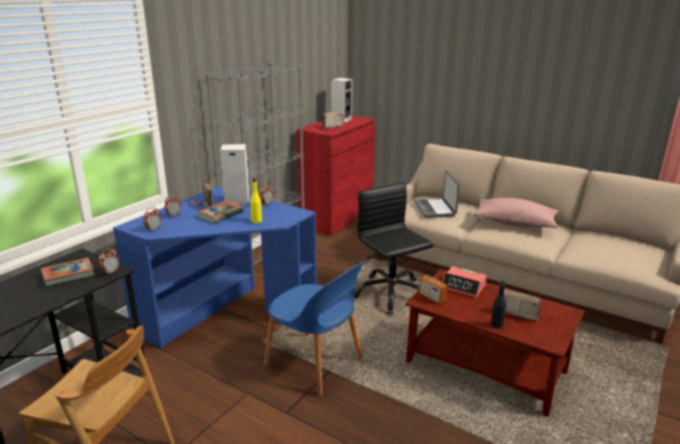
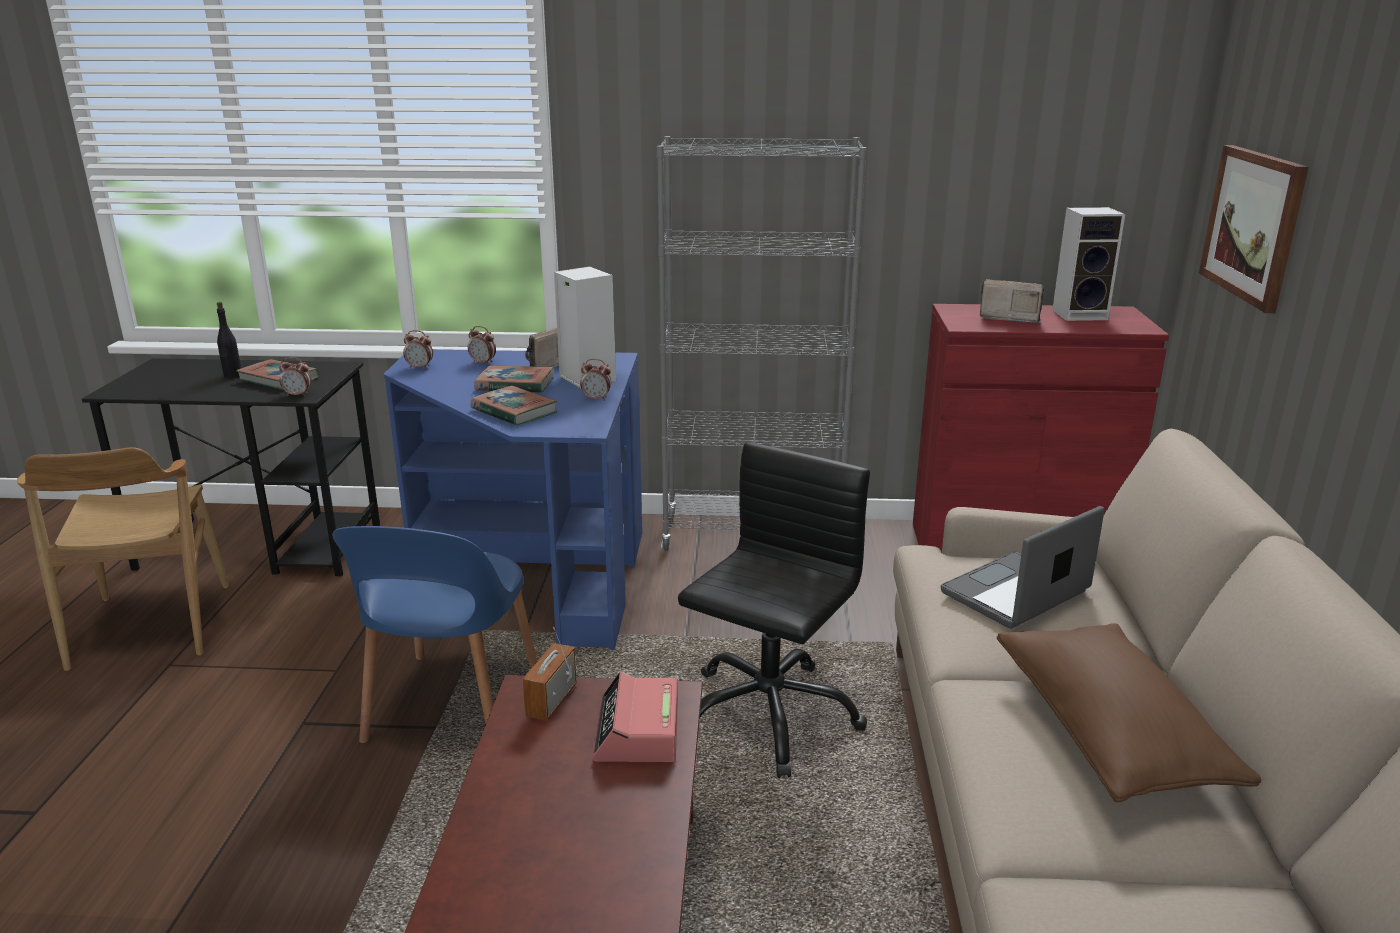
camera: 60 degrees right, 0 degrees up
(257, 221) = (514, 411): yellow bottle -> book
(396, 75) = (1253, 225): none -> picture
(497, 325) = (482, 821): black bottle -> black bottle (232, 375)
(514, 223) = (1109, 734): pink pillow -> brown pillow
(518, 312) = (570, 846): radio -> none

